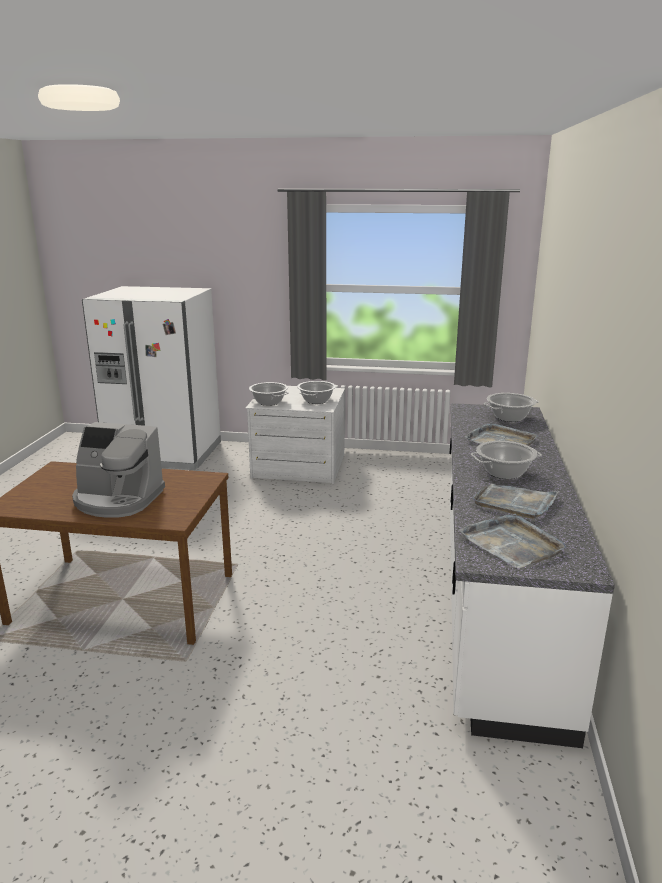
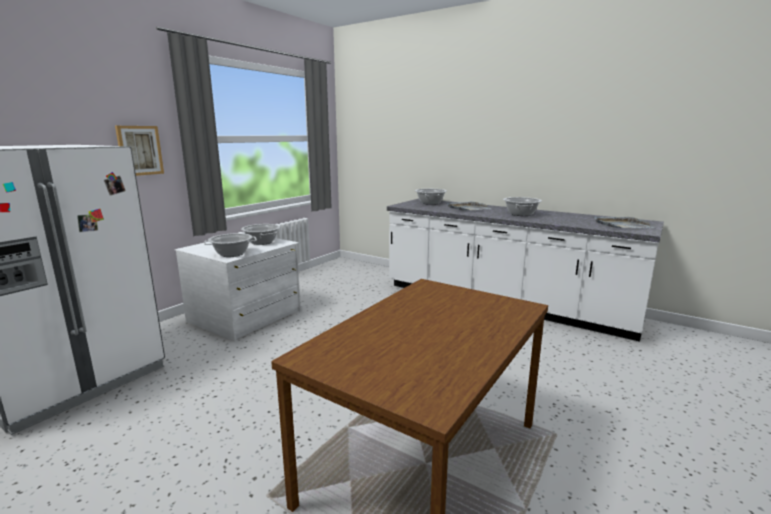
camera: 65 degrees left, 5 degrees down
(117, 499) = (456, 326): coffee machine -> none
(260, 295) = (139, 150): none -> picture
(515, 502) = (565, 218): grey tray -> none

